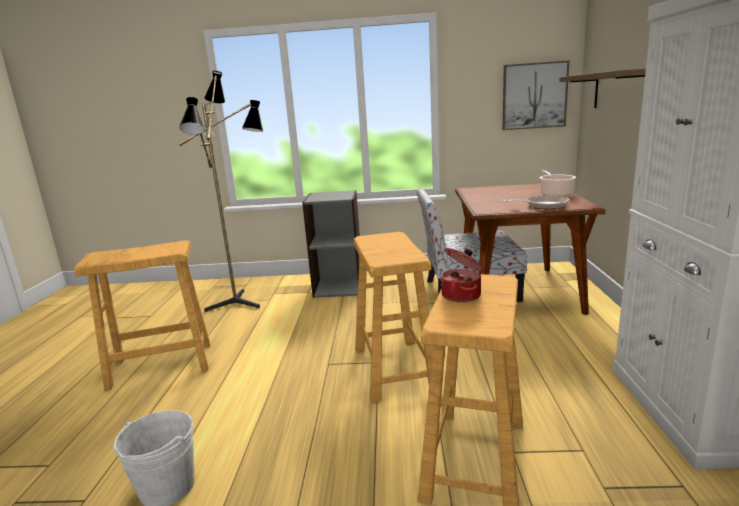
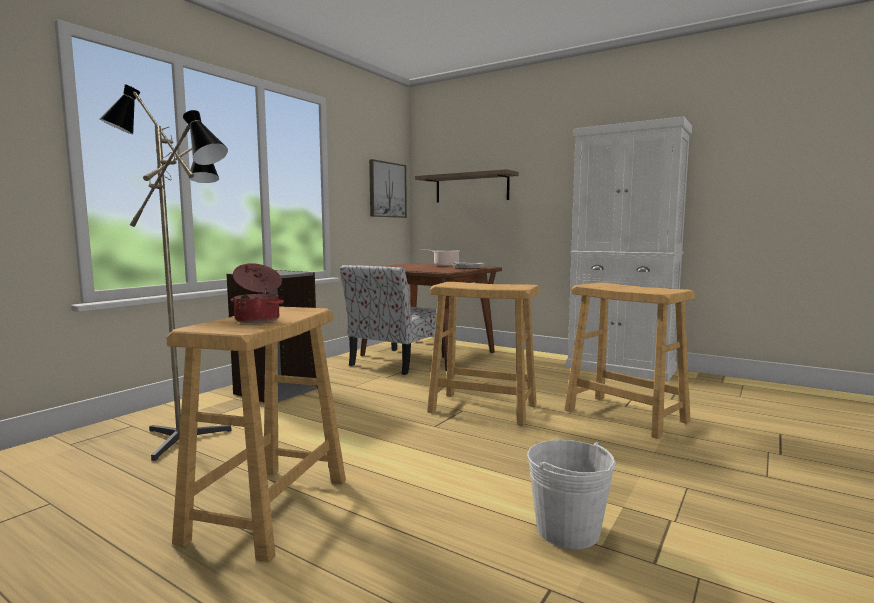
camera: 60 degrees left, 10 degrees down
(462, 295) = (619, 288): cooking pot -> cooking pot (258, 319)

